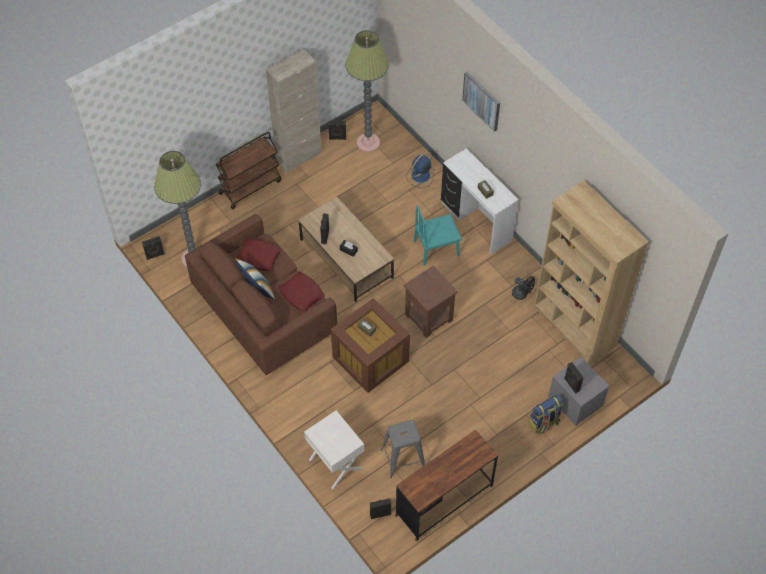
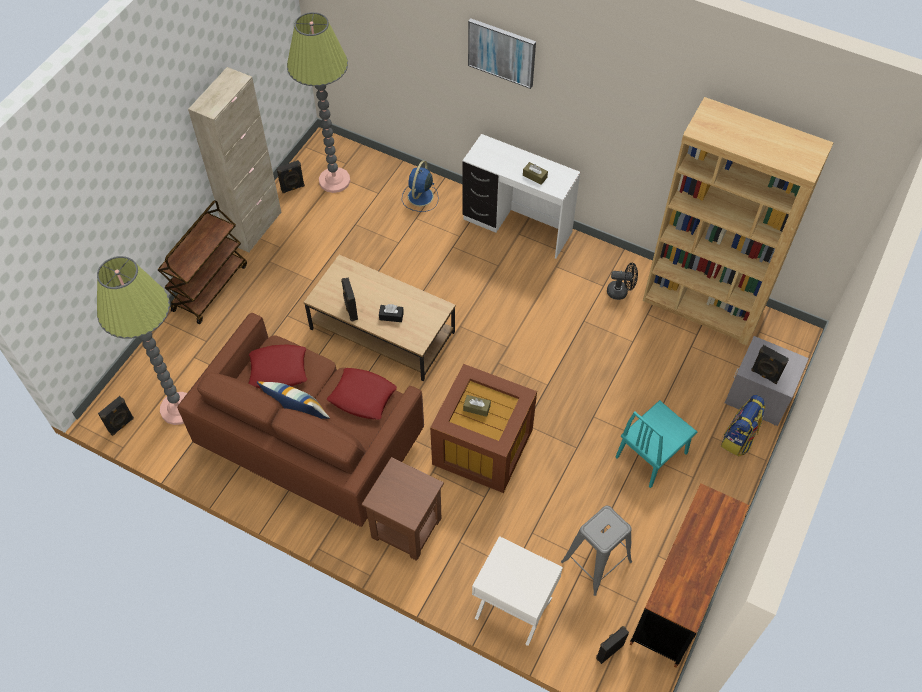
camera: 25 degrees left, 0 degrees up
(428, 317) = (525, 363): brown side table -> brown side table (405, 527)
(436, 248) = (487, 276): turquoise chair -> turquoise chair (651, 454)

